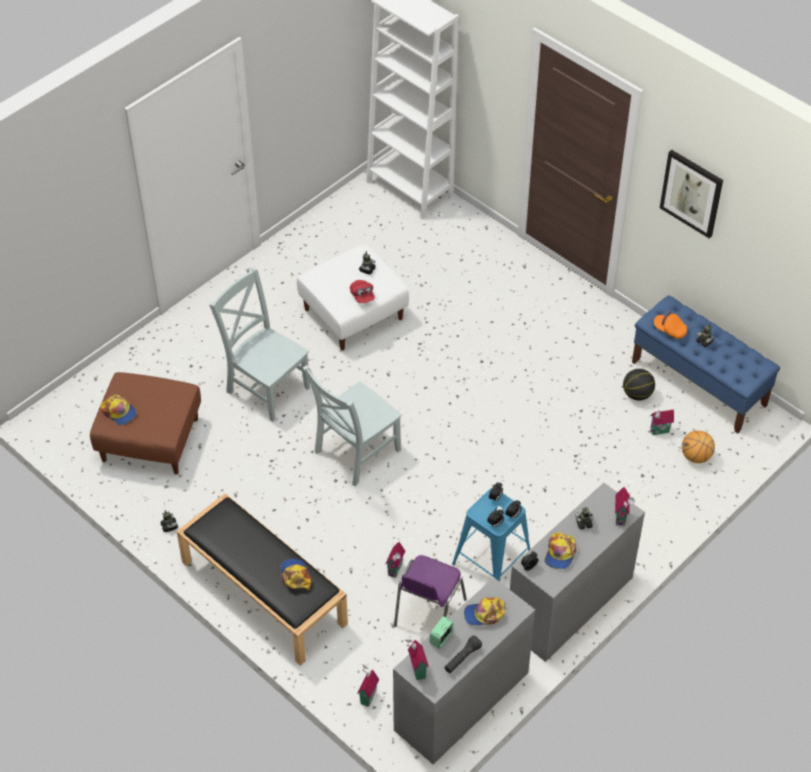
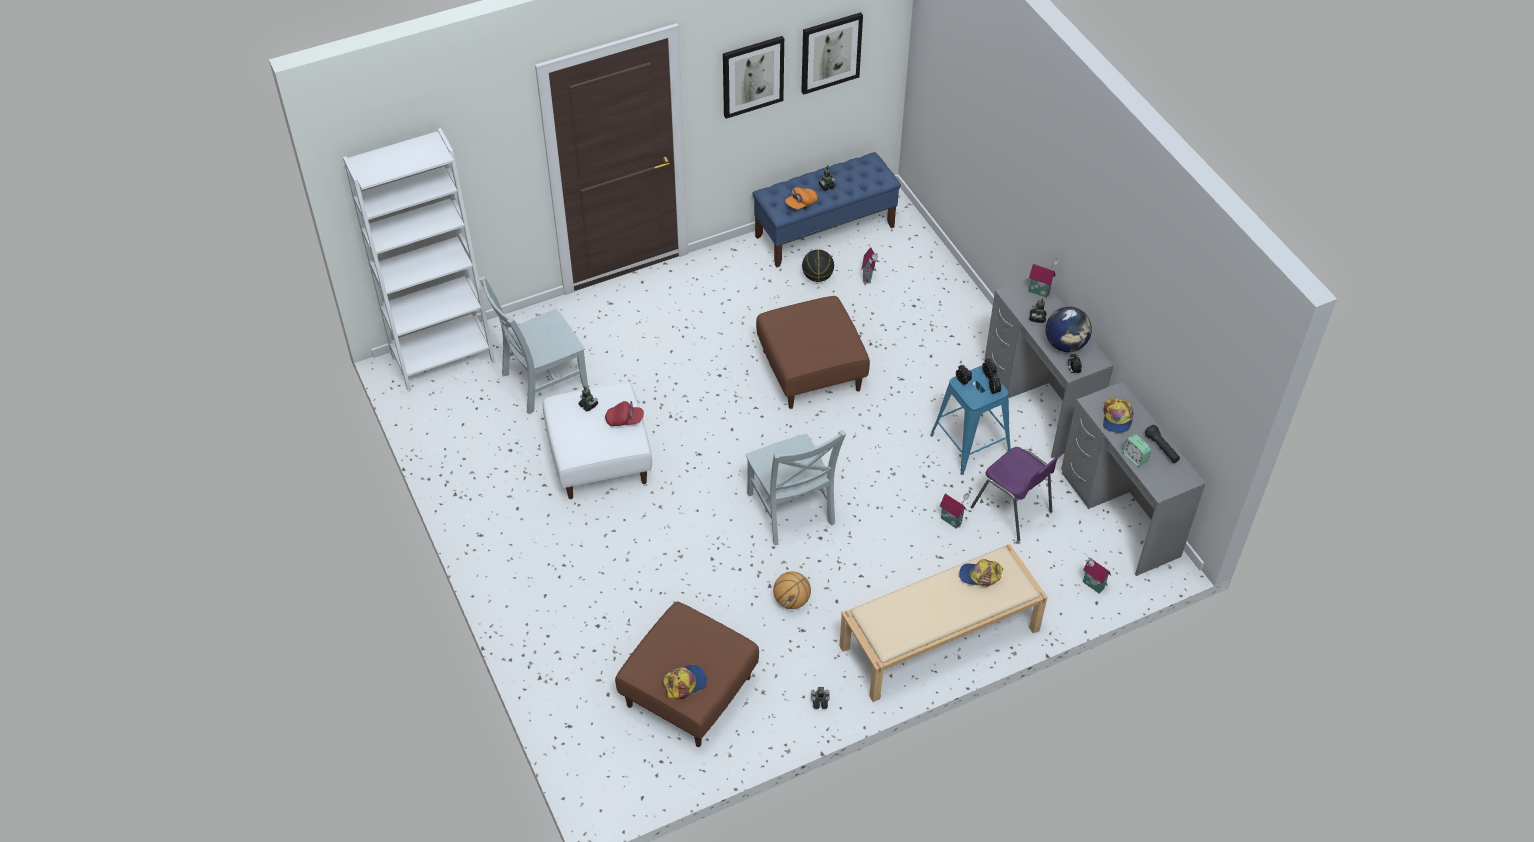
camera: 70 degrees left, 0 degrees up
(262, 592) = (939, 639): black bench -> beige bench
(266, 387) = (664, 564): grey chair -> grey chair (541, 382)
(416, 670) = (1165, 485): toy house -> none
(520, 421) = (810, 370): none -> brown ottoman
(560, 553) = (1065, 344): cap -> globe
(696, 456) = (908, 263): basketball -> basketball (792, 600)
(762, 235) = (830, 52): none -> picture

